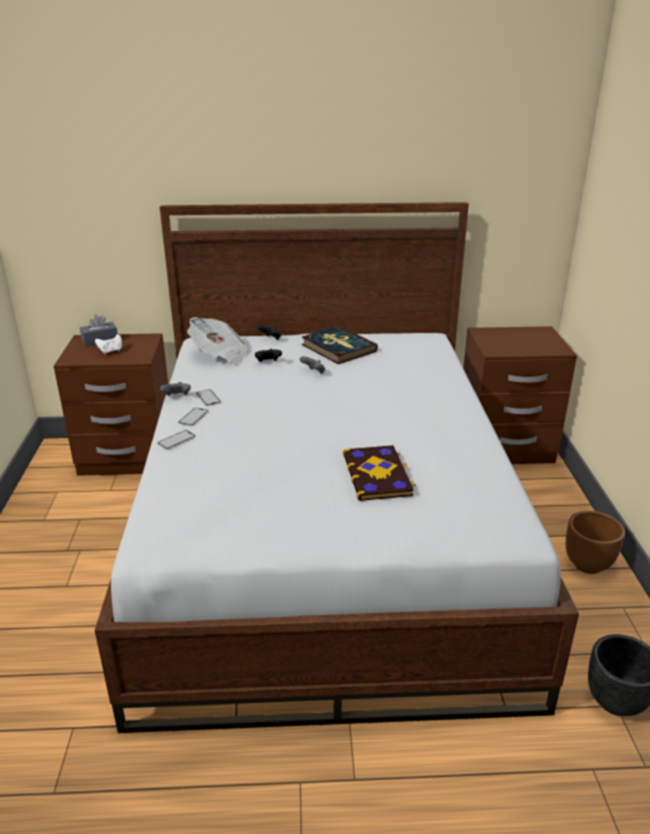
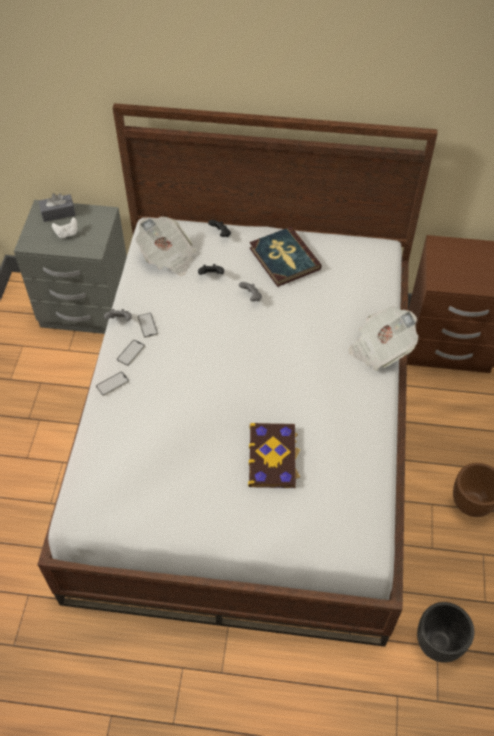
camera: 10 degrees right, 25 degrees up
(127, 457) = (86, 309): brown nightstand -> grey nightstand
(459, 392) = (380, 348): none -> newspaper

